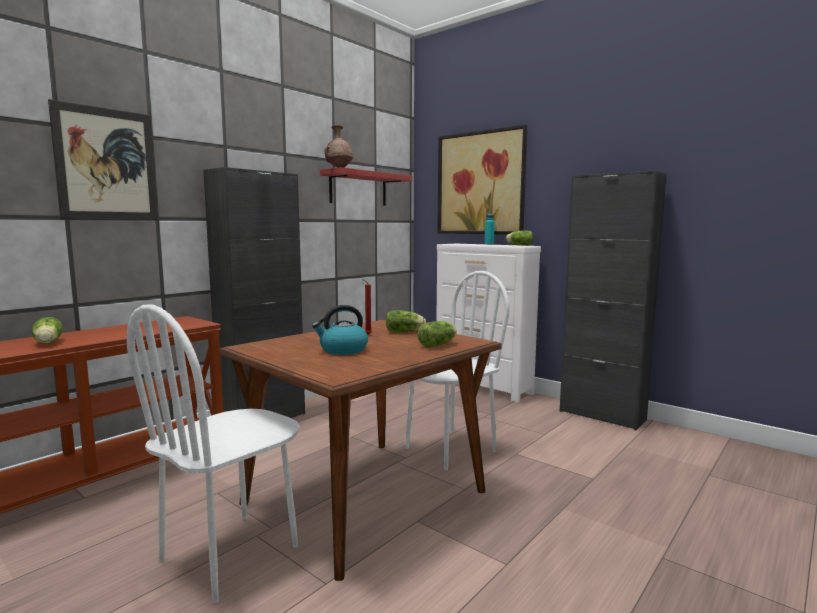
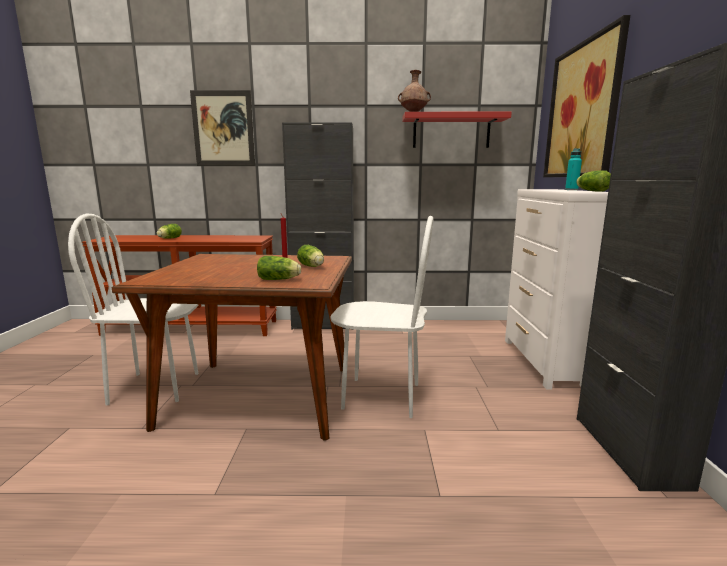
camera: 50 degrees right, 5 degrees up
(342, 350) = (222, 268): kettle -> none

